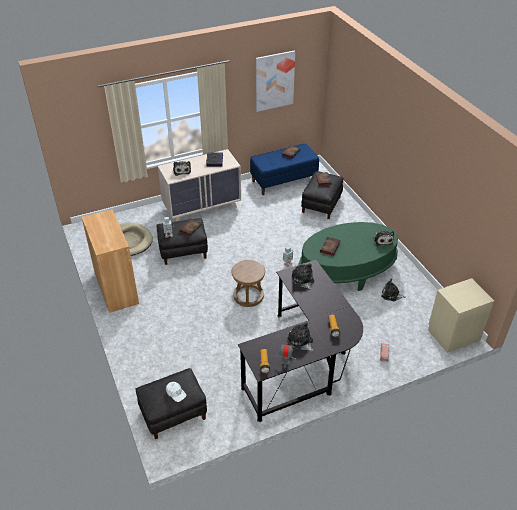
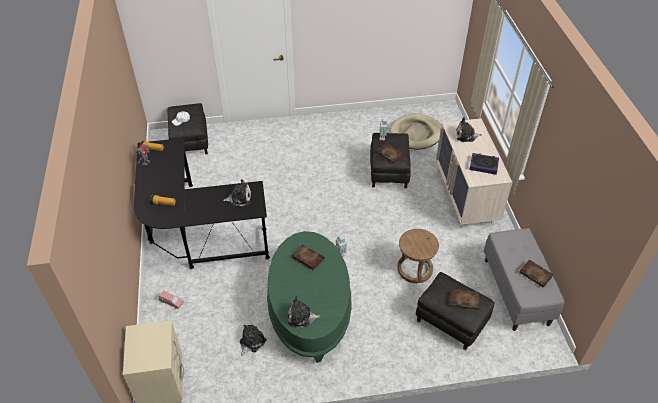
camera: 105 degrees right, 5 degrees up
(116, 288) = (348, 121): brown cabinet -> none
(248, 296) = (302, 210): brown stool -> brown stool (414, 269)
(274, 81) = (581, 178): picture -> none
(284, 181) = (516, 291): blue bench -> grey bench
(301, 341) = (162, 177): plush toy -> none

